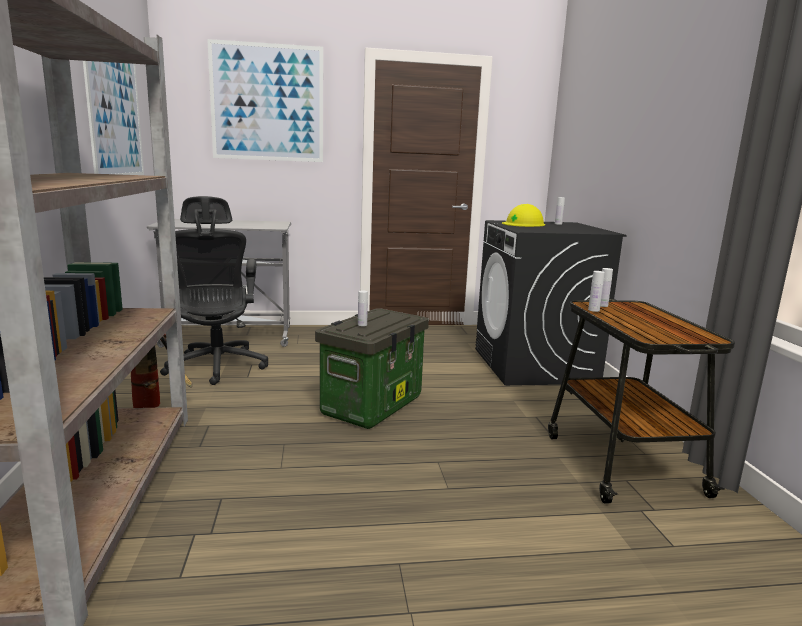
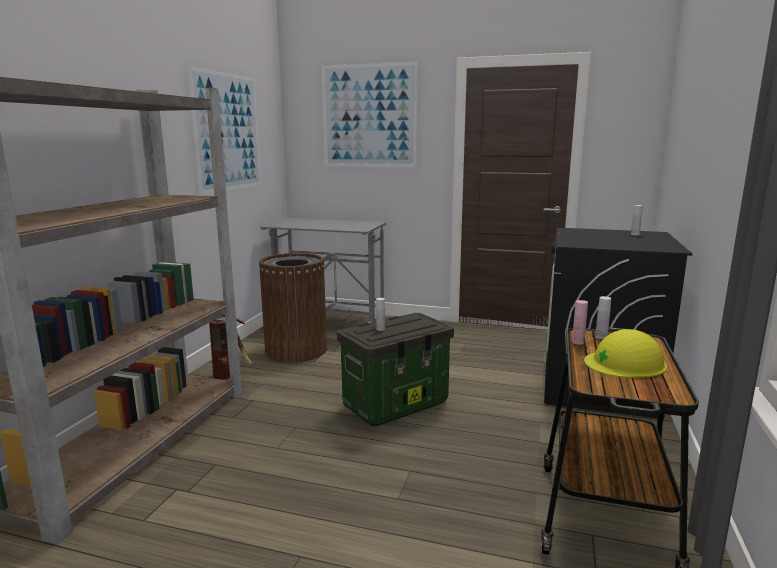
camera: 25 degrees right, 0 degrees up
(216, 368) = (296, 350): office chair -> brown trash can
(523, 224) = (589, 234): yellow hard hat -> yellow hard hat (625, 363)
(593, 310) = (578, 342): white bottle -> pink bottle

